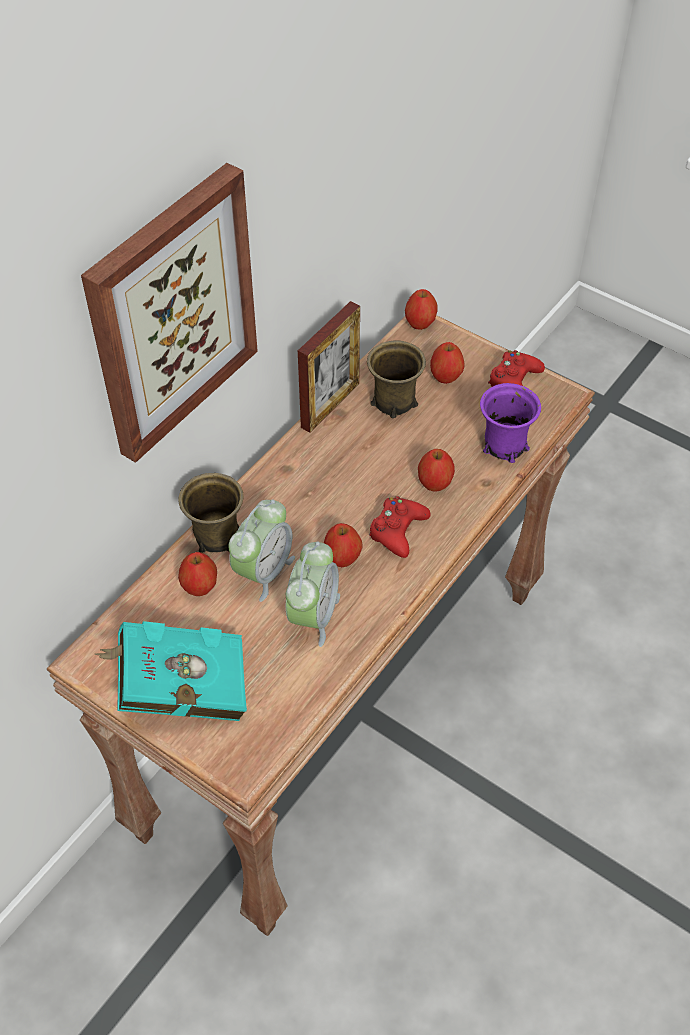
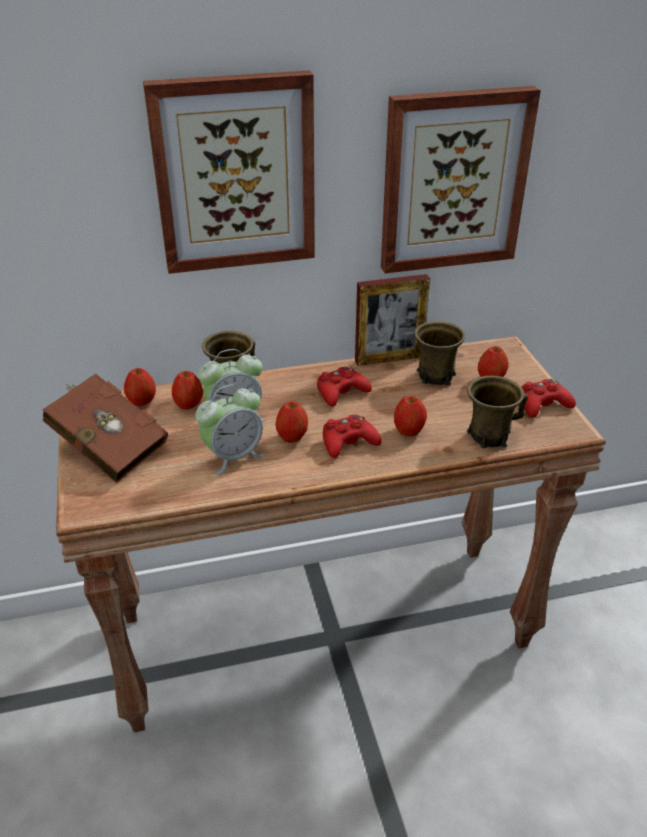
camera: 40 degrees right, 15 degrees down
(178, 688) = (108, 446): turquoise book -> brown book
(330, 476) = (341, 392): none -> red game controller
(350, 190) = (453, 180): none -> picture
(420, 323) = (507, 345): apple -> apple (142, 402)
(503, 445) = (488, 435): purple mug -> brown mug

